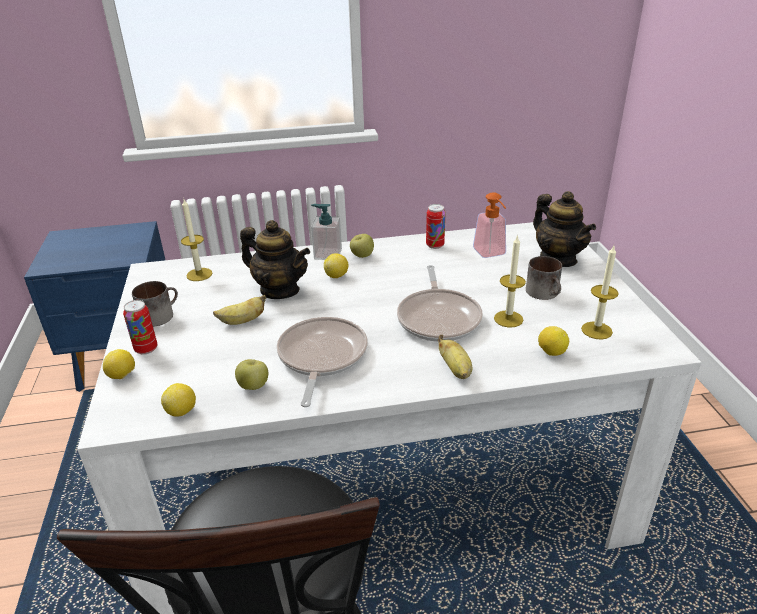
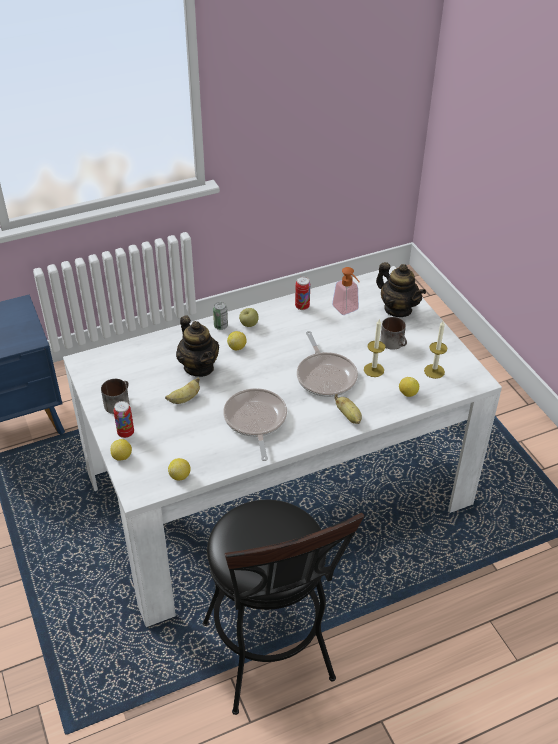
camera: 15 degrees left, 10 degrees up
(199, 274) = (127, 360): candle -> none
(254, 386) = (219, 450): apple -> none
(280, 290) = (199, 367): teapot -> teapot turned 45 degrees clockwise
(327, 254) = (221, 326): soap dispenser -> can

